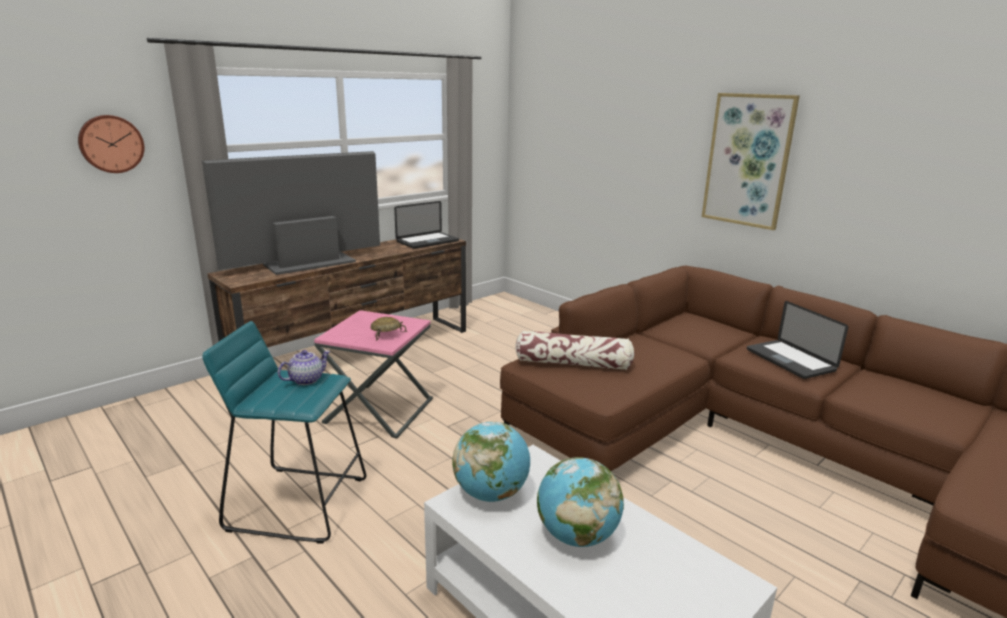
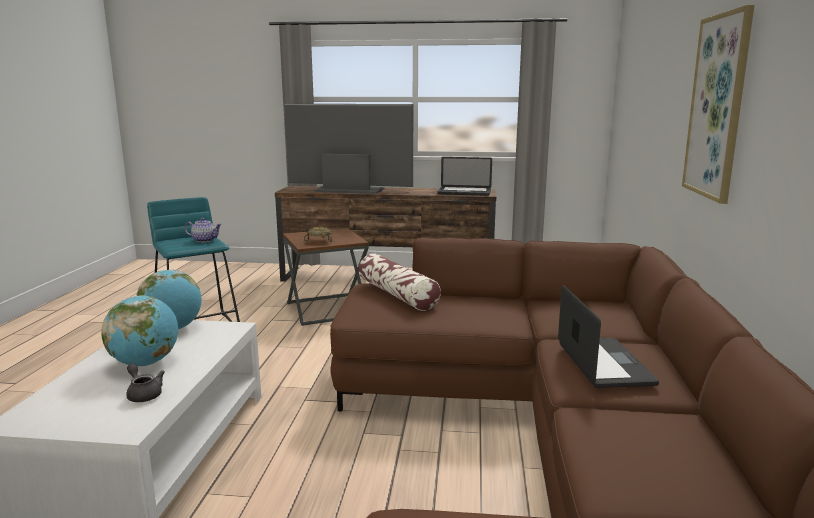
camera: 50 degrees right, 5 degrees down
(111, 144) = (250, 92): wall clock -> none
(379, 411) = (327, 309): pink side table -> brown side table
(662, 556) = (144, 394): none -> grey teapot
(790, 360) = (604, 364): laptop -> laptop turned 150 degrees clockwise

